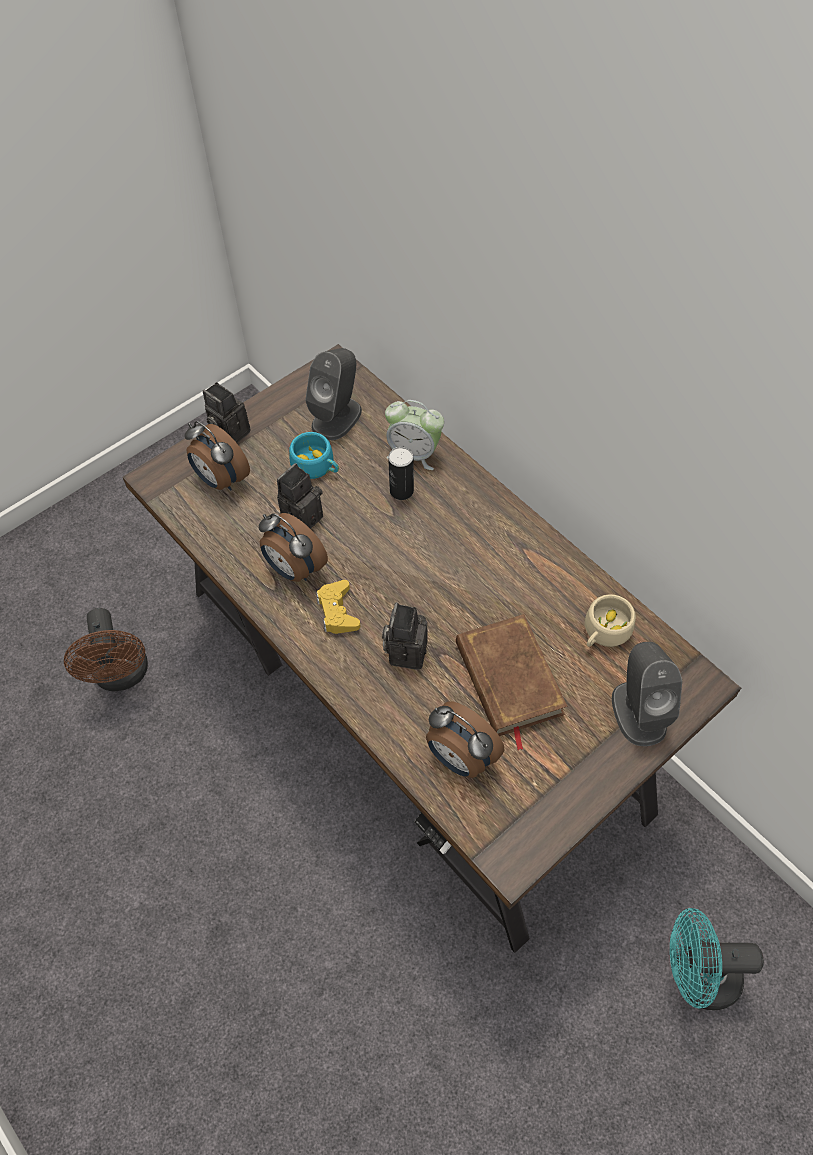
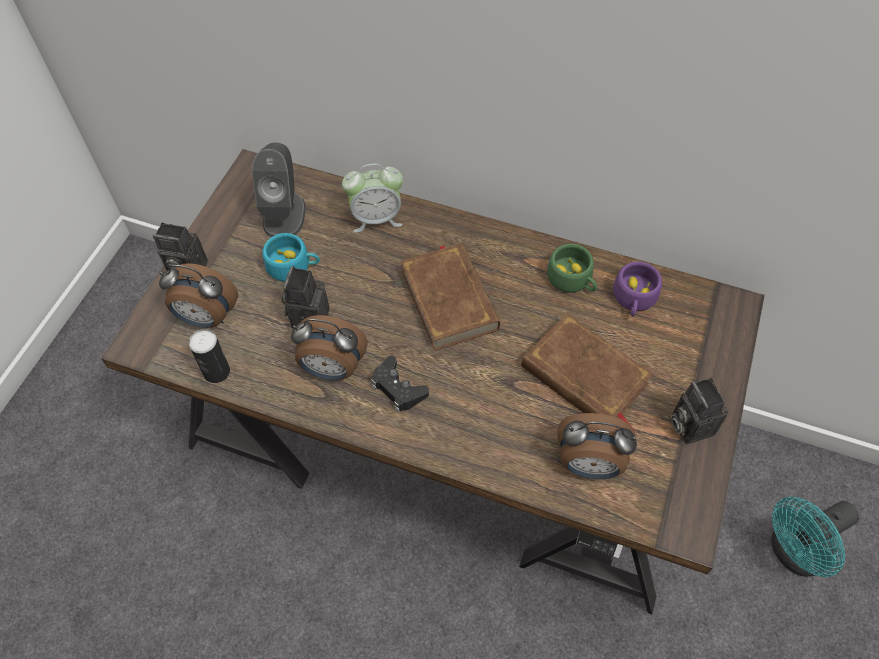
camera: 30 degrees left, 0 degrees up
(122, 676) = (159, 559): brown fan -> none
(337, 611) = (398, 388): yellow game controller -> black game controller
(401, 491) = (386, 255): can -> can (216, 372)
(405, 650) = (481, 394): camera -> camera (688, 424)
(432, 555) = (449, 299): none -> brown book
(557, 588) = (572, 280): none -> green cup
(603, 632) = (633, 299): beige cup -> purple cup
(638, 712) = (703, 352): grey speaker -> none

